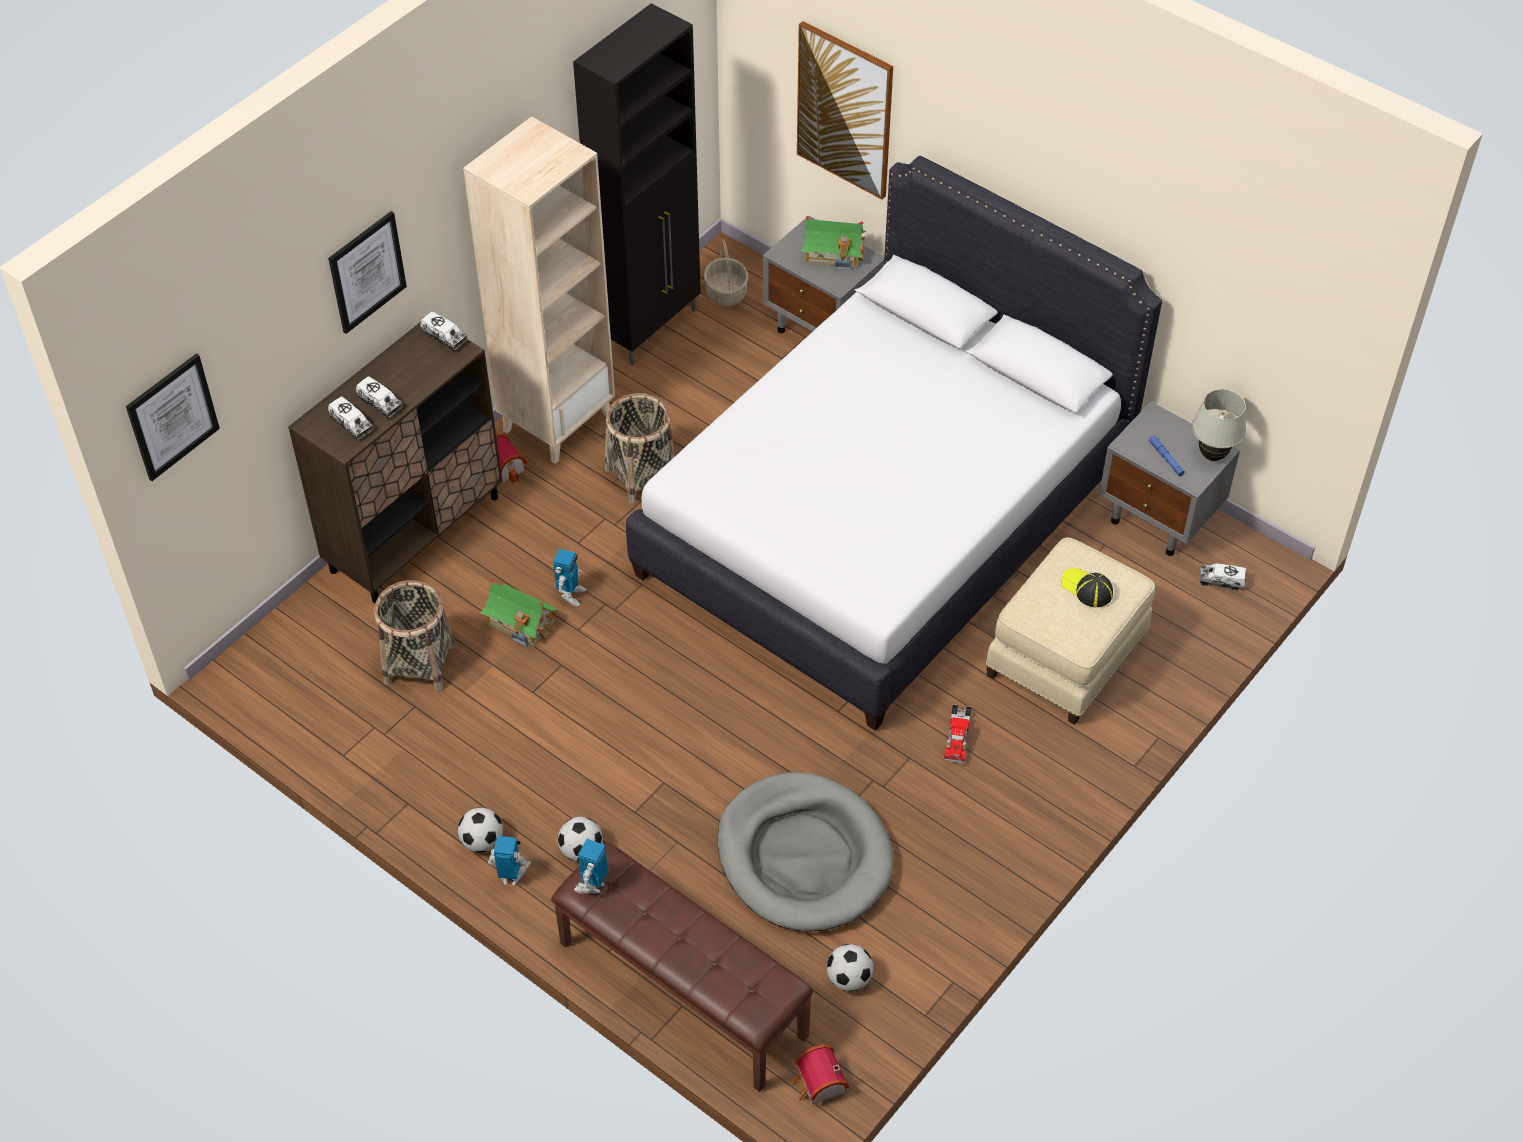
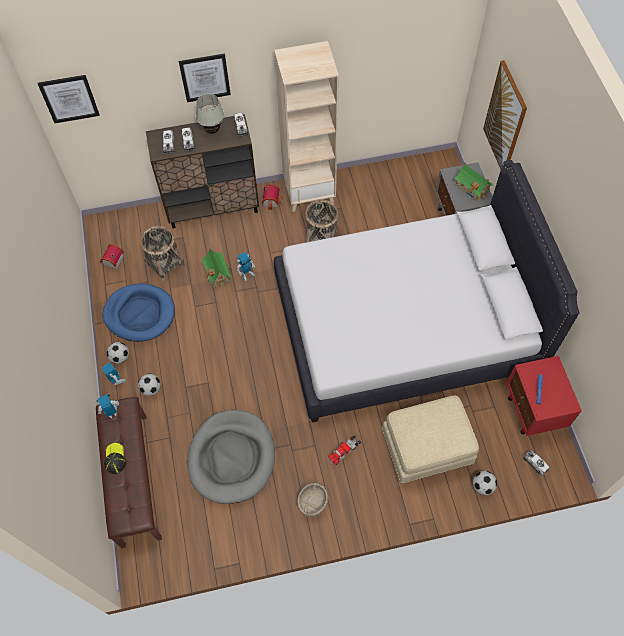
camera: 40 degrees right, 10 degrees up
(450, 760) = (140, 314): none -> blue dog bed
(650, 328) = (385, 174): black cabinet -> none
(726, 293) = (431, 177): basket -> basket (312, 503)
(819, 1085) = (145, 565): toy house -> toy house (112, 261)
(849, 979) = (199, 527): football -> football (482, 486)
(1087, 588) = (440, 429): cap -> cap (114, 459)
(1160, 519) = (533, 412): grey nightstand -> red nightstand
(1212, 455) = (564, 404): white table lamp -> white table lamp (212, 131)

